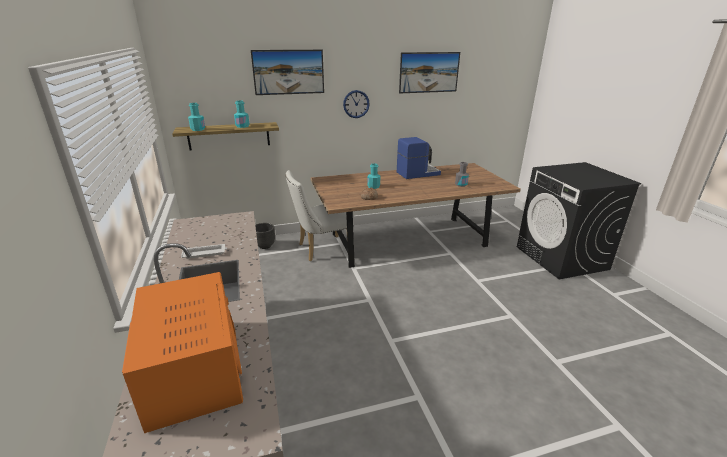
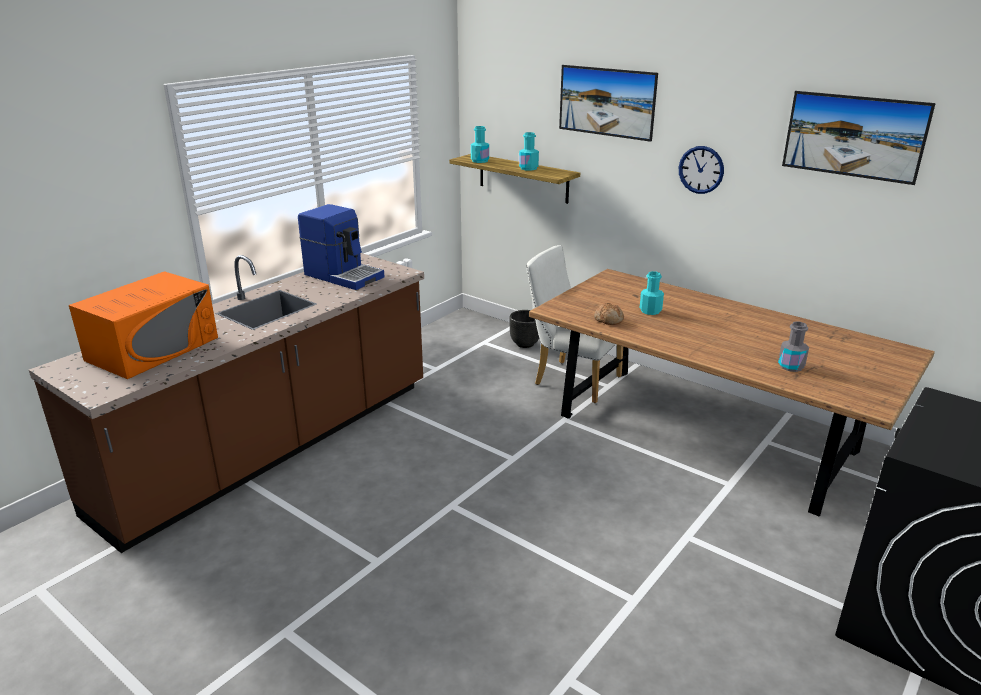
camera: 55 degrees right, 0 degrees up
(205, 253) = (312, 288): white tray -> none
(417, 173) = (767, 322): coffee machine -> coffee machine (344, 275)

